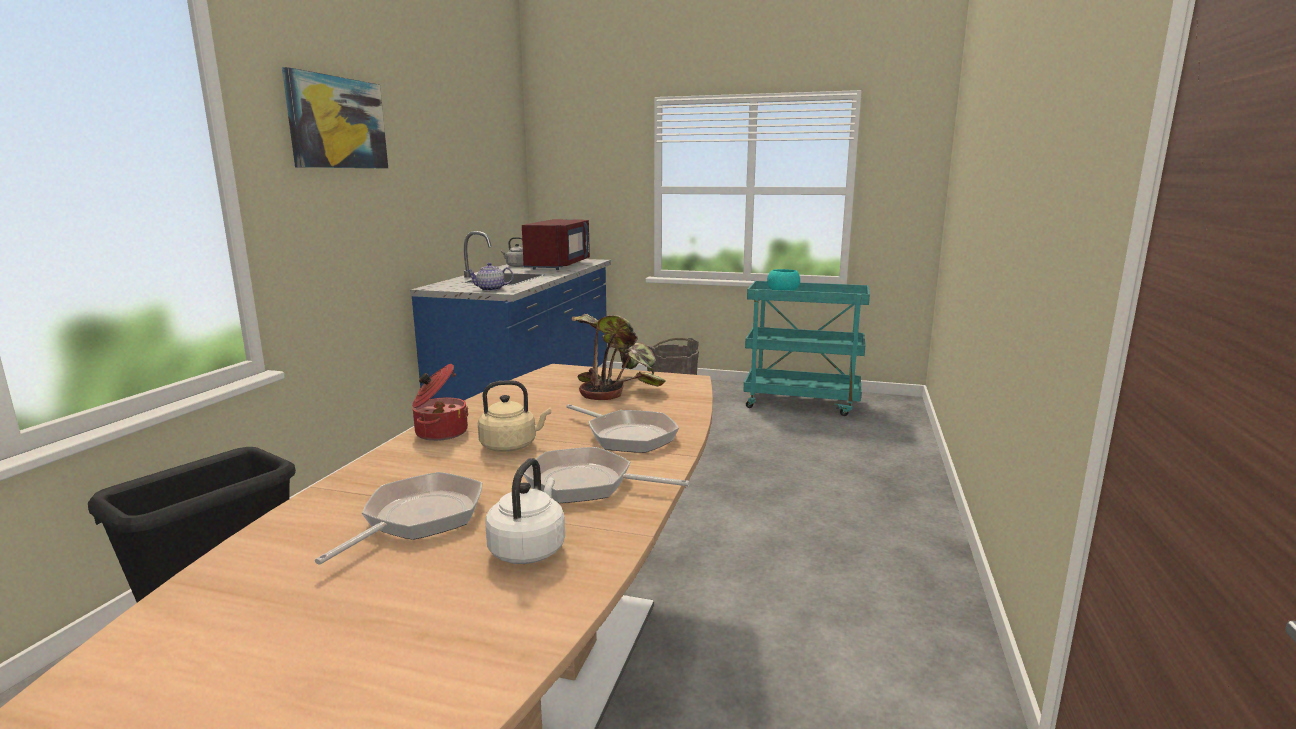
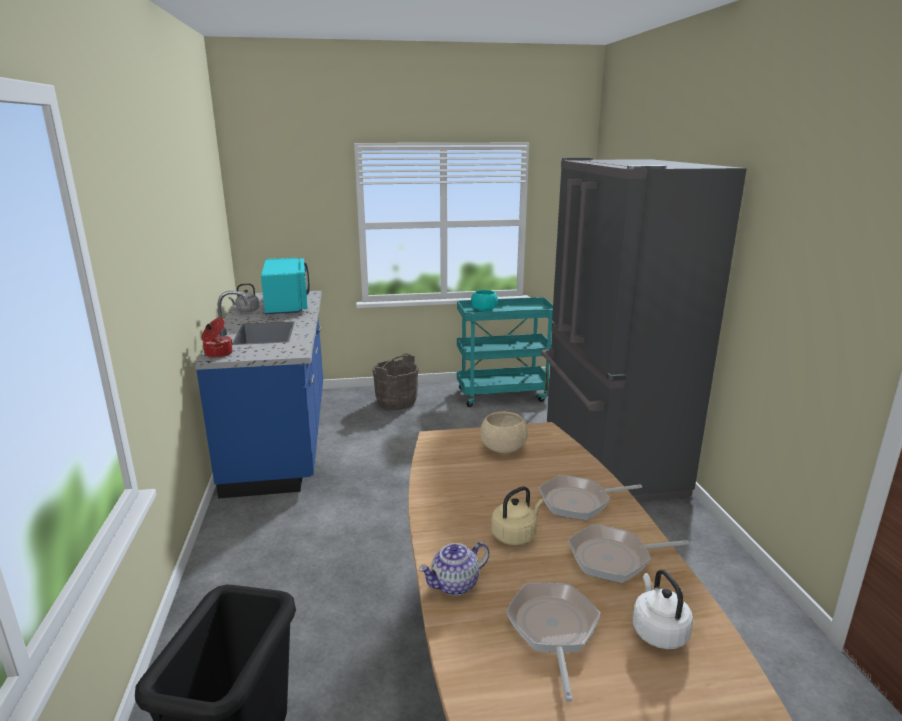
camera: 25 degrees left, 5 degrees up
(337, 123) = (140, 218): picture -> none
(440, 432) = (442, 535): cooking pot -> cooking pot (217, 354)
(490, 289) = (278, 352): teapot -> teapot (455, 585)
(559, 265) = (287, 305): red microwave -> turquoise microwave
(616, 386) = (503, 448): potted plant -> beige bowl
(627, 436) = (579, 502): frying pan -> frying pan turned 150 degrees clockwise
(874, 484) = (606, 460): none -> grey fridge

